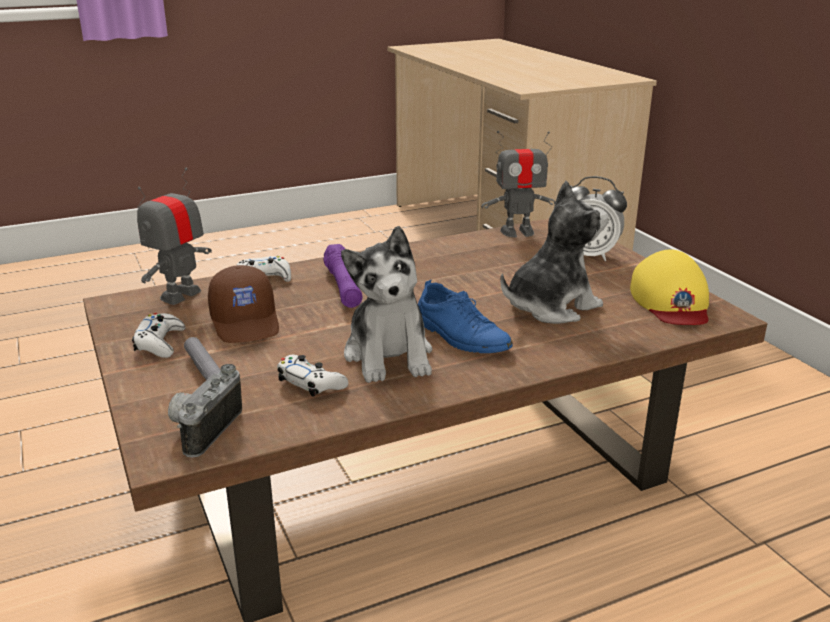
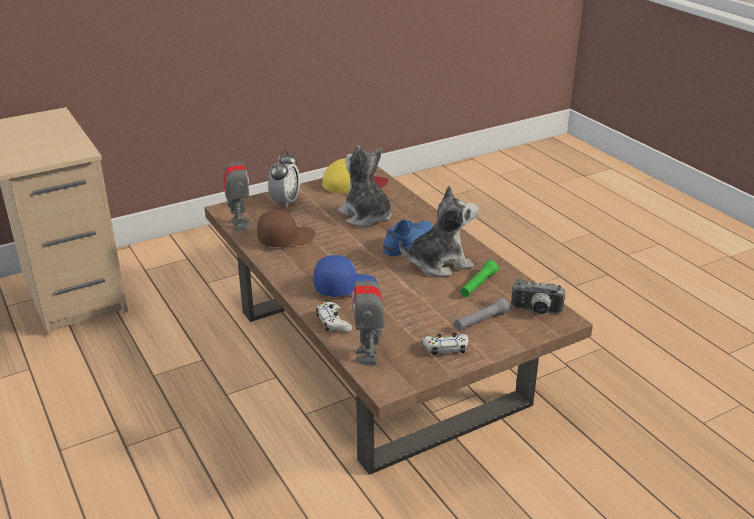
camera: 95 degrees left, 5 degrees up
(180, 295) = (368, 355): toy robot -> toy robot turned 60 degrees clockwise
(246, 322) = (408, 318): brown cap -> brown cap (286, 238)
(311, 383) = (478, 285): white game controller -> green flashlight
(343, 286) = (344, 286): purple flashlight -> blue cap

